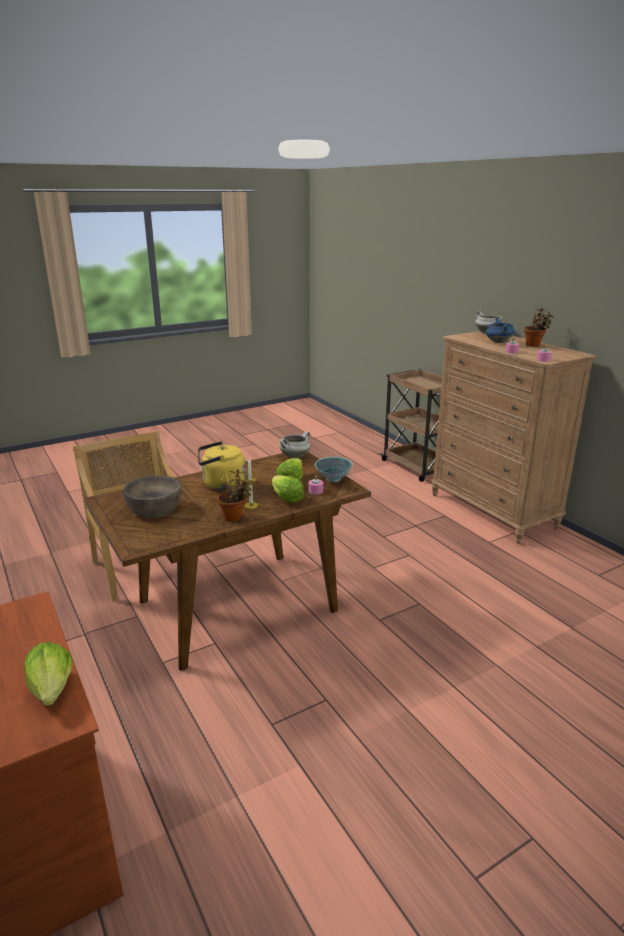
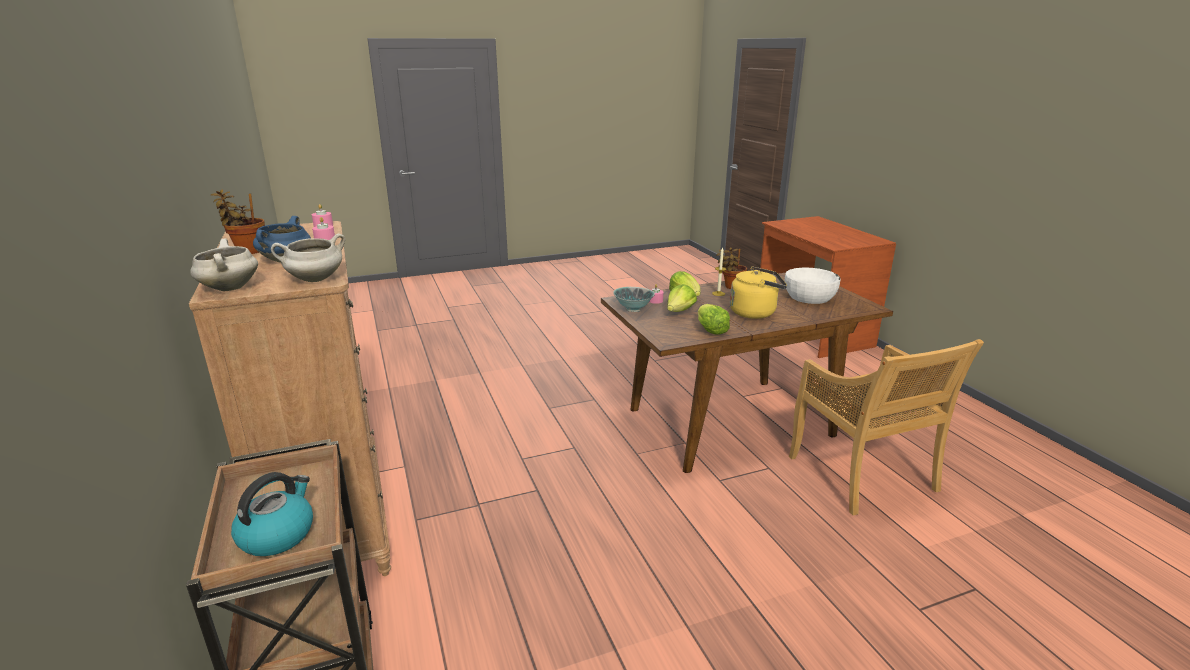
camera: 170 degrees left, 0 degrees up
(52, 688) = (790, 228): lettuce -> lettuce (710, 329)
(154, 508) = (809, 297): brown bowl -> white bowl
(295, 456) = (672, 338): white cooking pot -> white cooking pot (315, 280)
(416, 381) = (277, 534): none -> kettle

